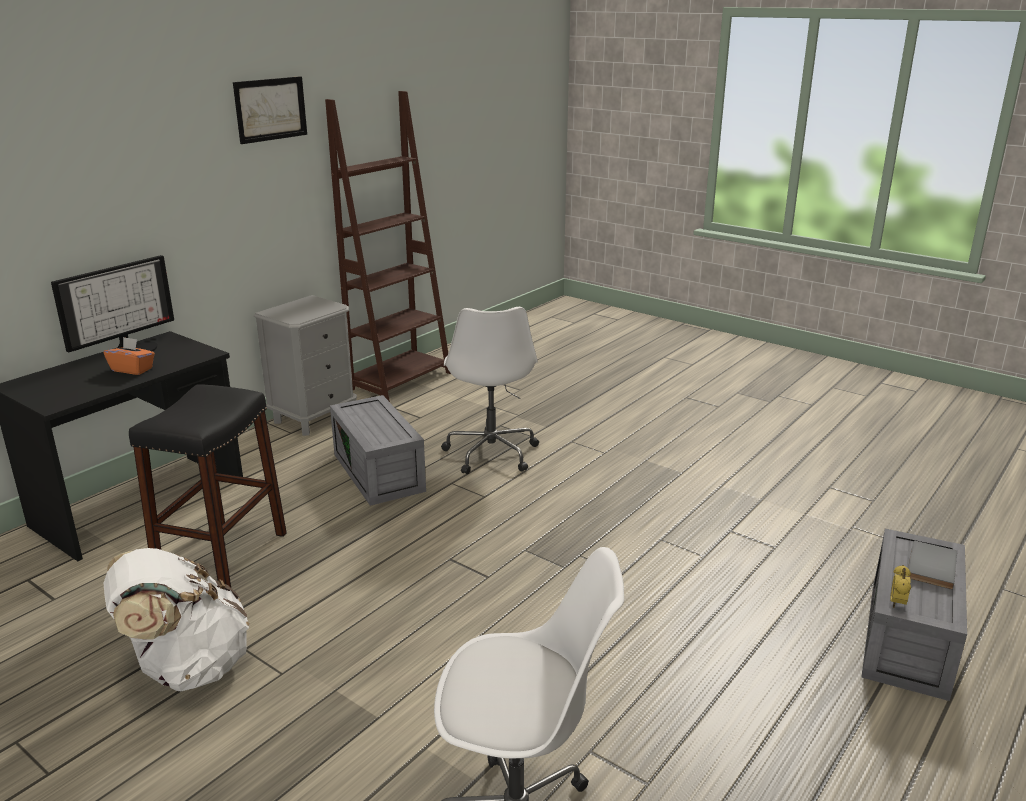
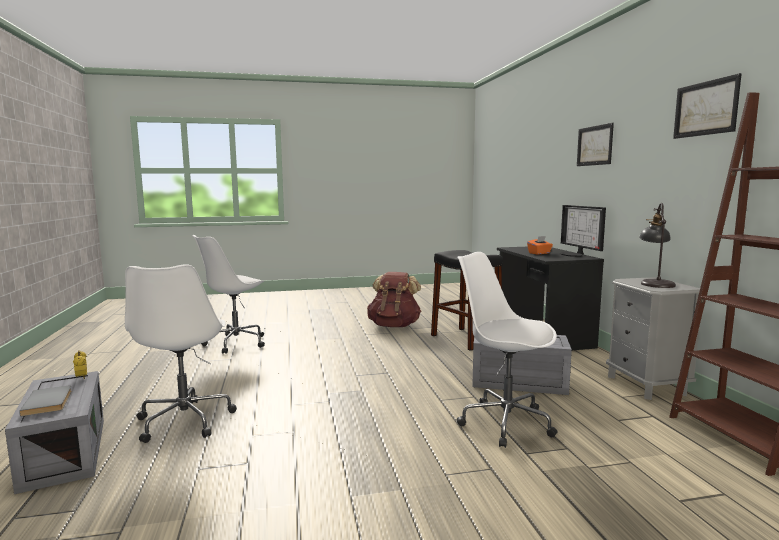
camera: 130 degrees right, 15 degrees down
(84, 162) = (594, 145): none -> picture
(187, 667) = (394, 326): white backpack -> brown backpack
(294, 310) = (654, 282): none -> grey table lamp
(760, 614) = (184, 422): none -> white office chair

